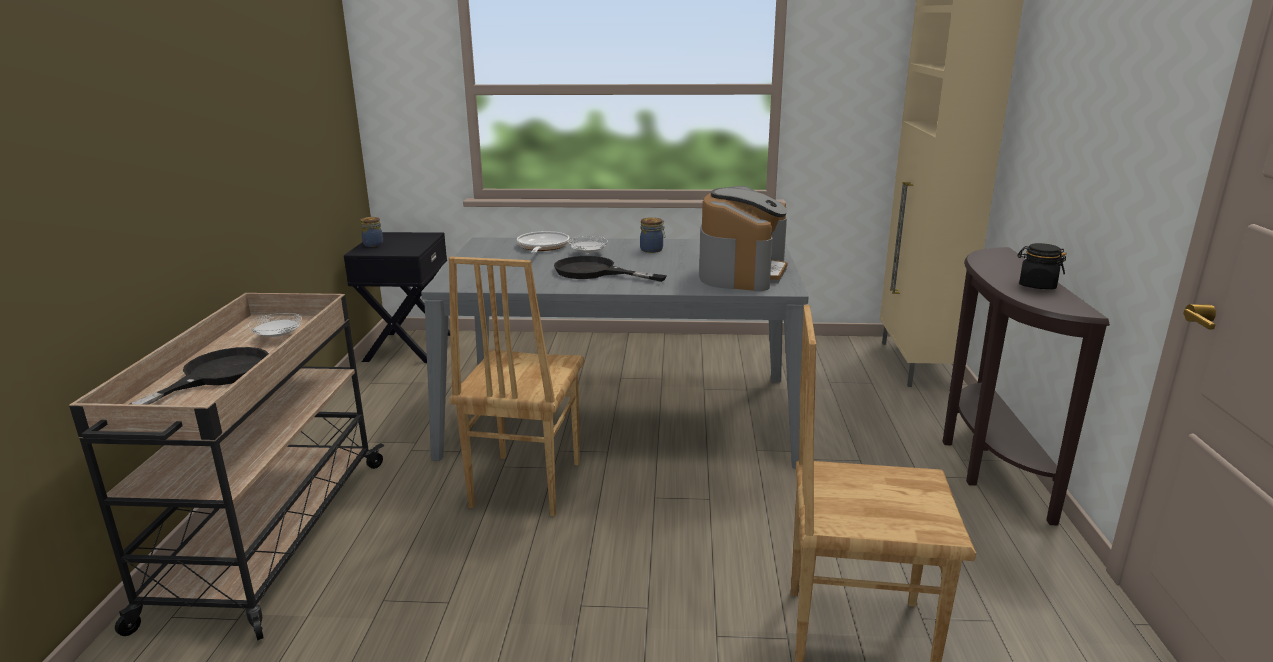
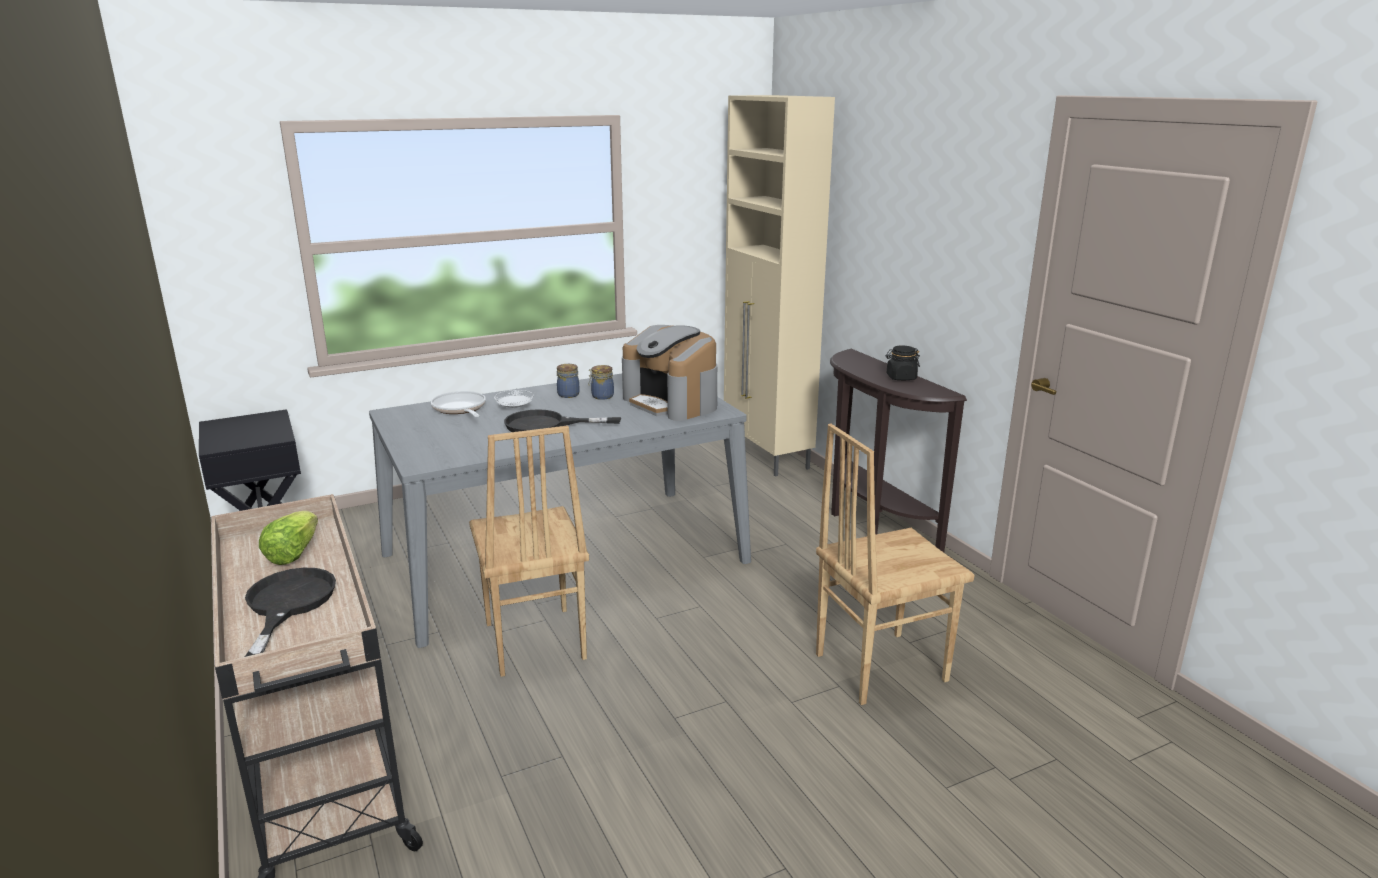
camera: 30 degrees left, 0 degrees up
(278, 337) = (293, 553): white plate -> lettuce
(372, 244) = (218, 437): jar -> jar (601, 396)
(742, 272) = (672, 403): coffee machine -> coffee machine turned 150 degrees clockwise

